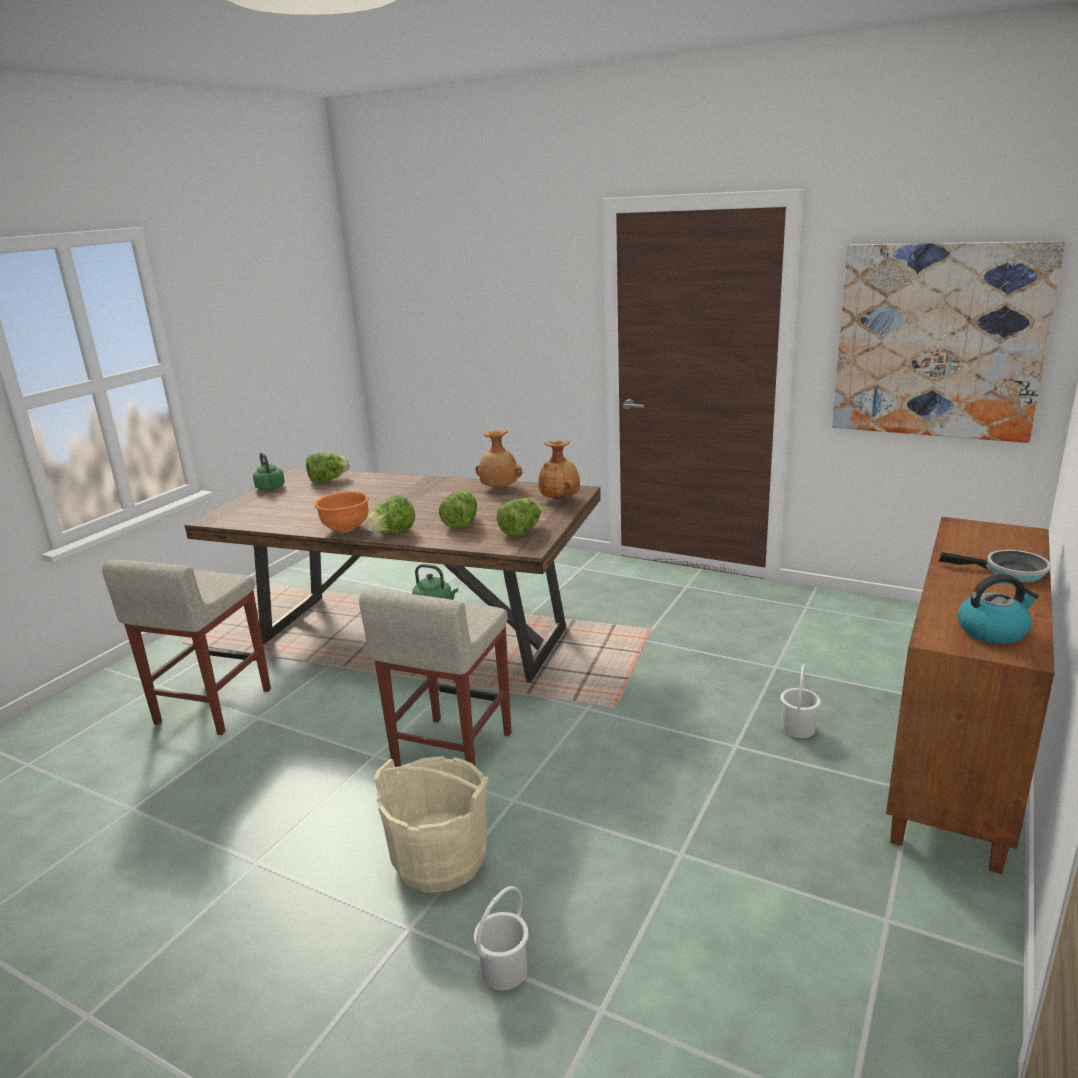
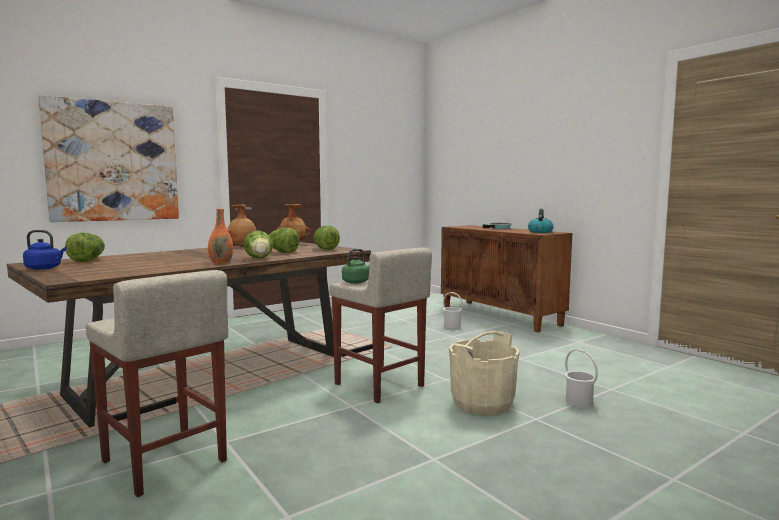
camera: 65 degrees left, 15 degrees down
(270, 488) = (45, 268): green kettle -> blue kettle
(345, 529) = (221, 263): orange bowl -> orange vase
(938, 341) = (383, 167): picture -> picture (113, 161)

